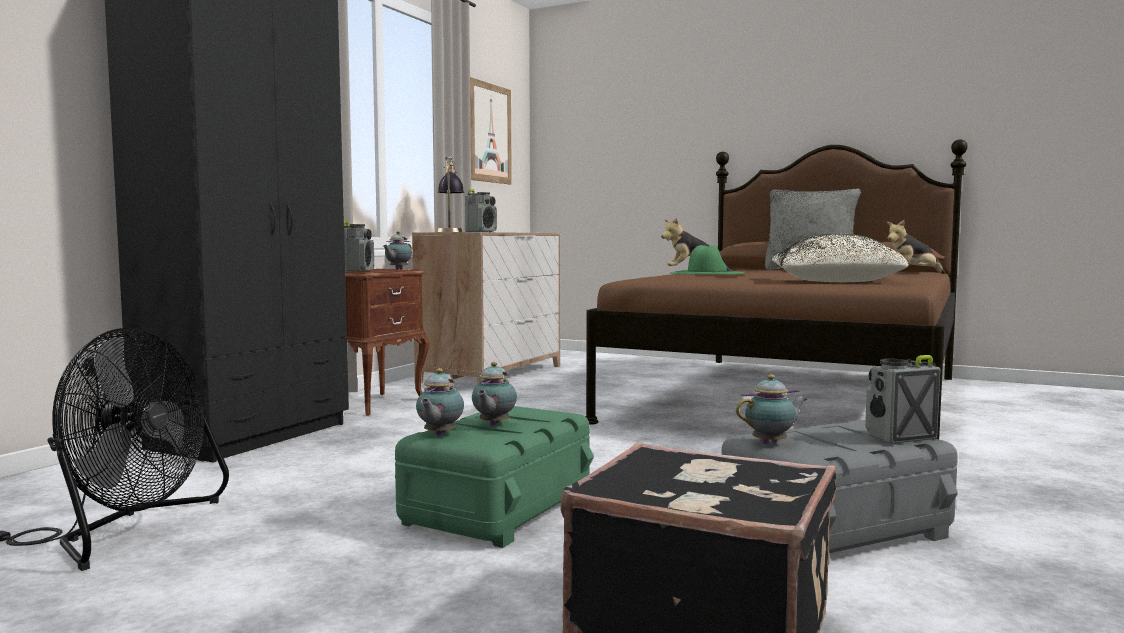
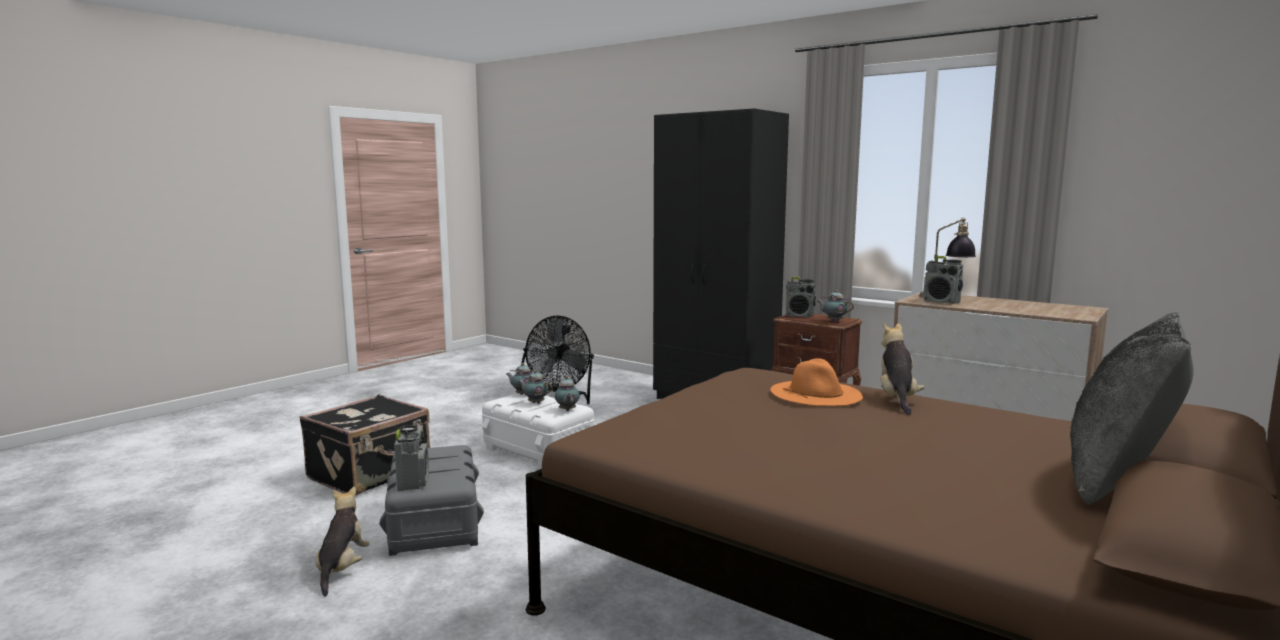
camera: 100 degrees right, 5 degrees up
(489, 133) = (1159, 171): picture -> none
(498, 509) = (539, 449): green storage box -> white storage box
(707, 273) = (816, 393): green hat -> orange hat
(772, 443) = (438, 449): teapot -> teapot (567, 410)
(836, 281) = (707, 431): beige pillow -> none
(912, 274) = (1005, 543): plush toy -> plush toy (342, 568)

